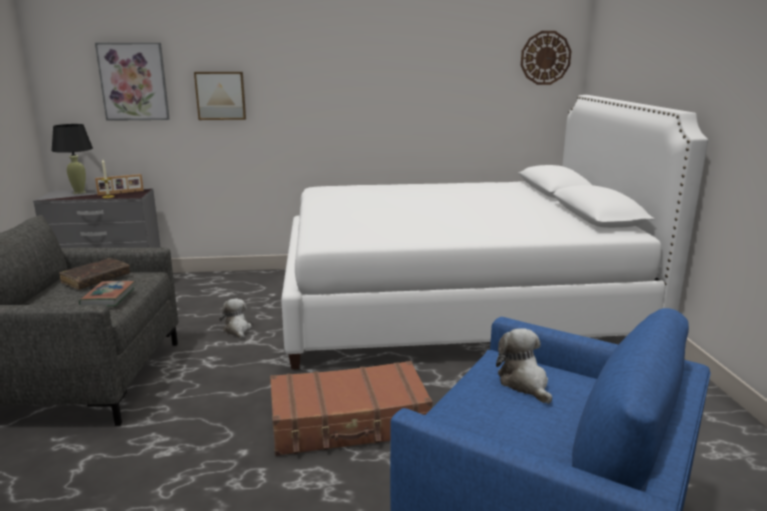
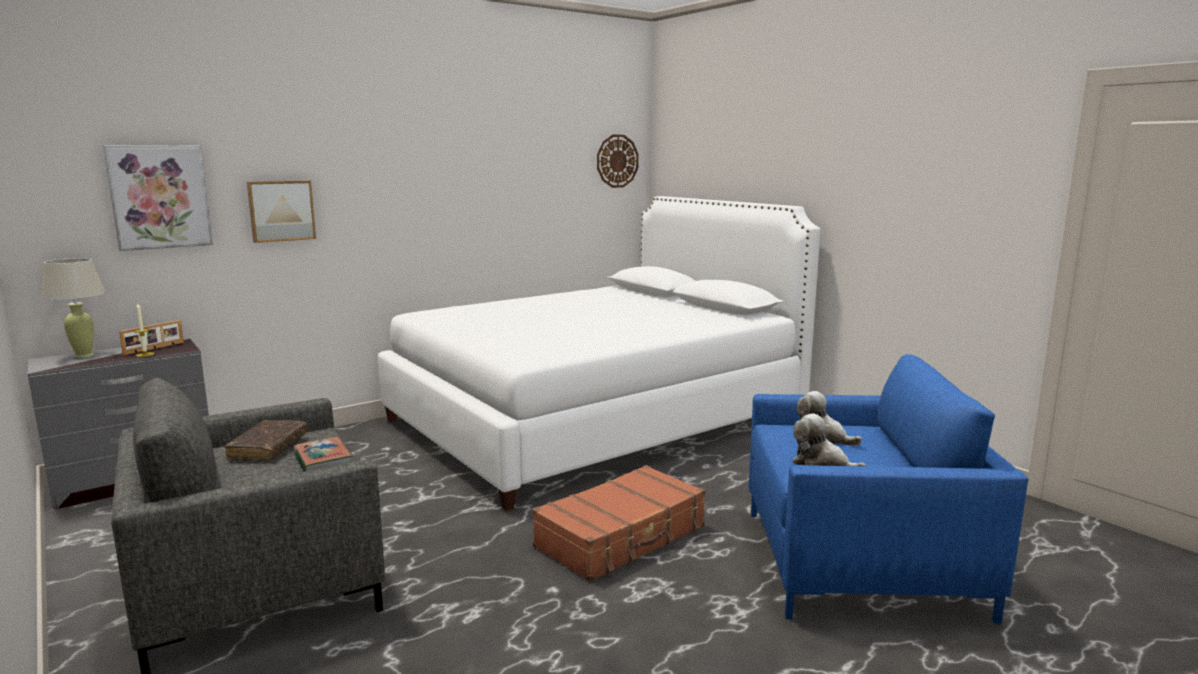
camera: 30 degrees left, 5 degrees down
(79, 192) = (84, 355): black table lamp -> beige table lamp
(237, 330) = (393, 490): plush toy -> plush toy (822, 464)

